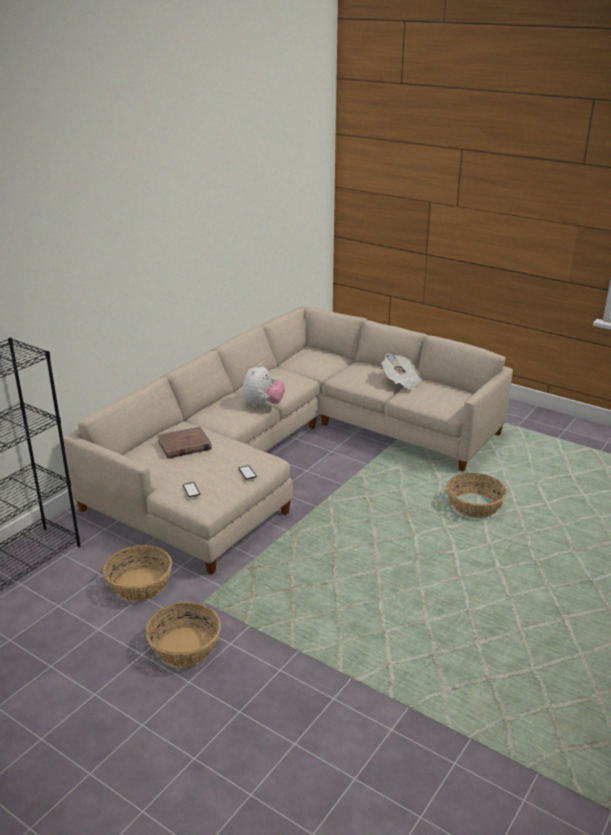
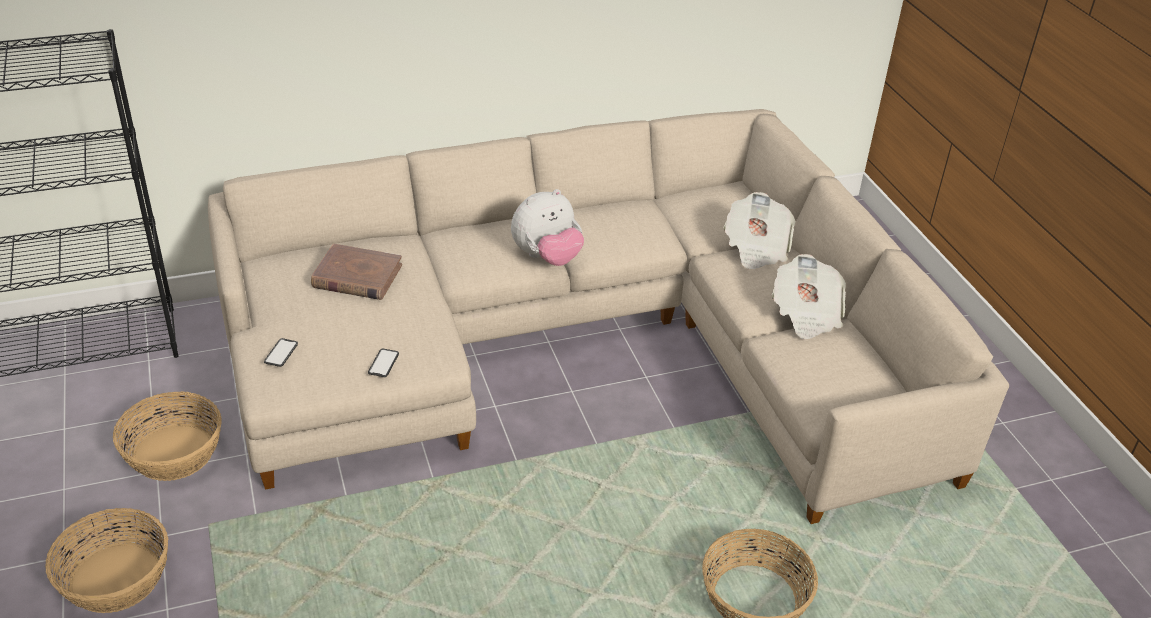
camera: 35 degrees right, 10 degrees up
(350, 366) = (756, 248): none -> newspaper

